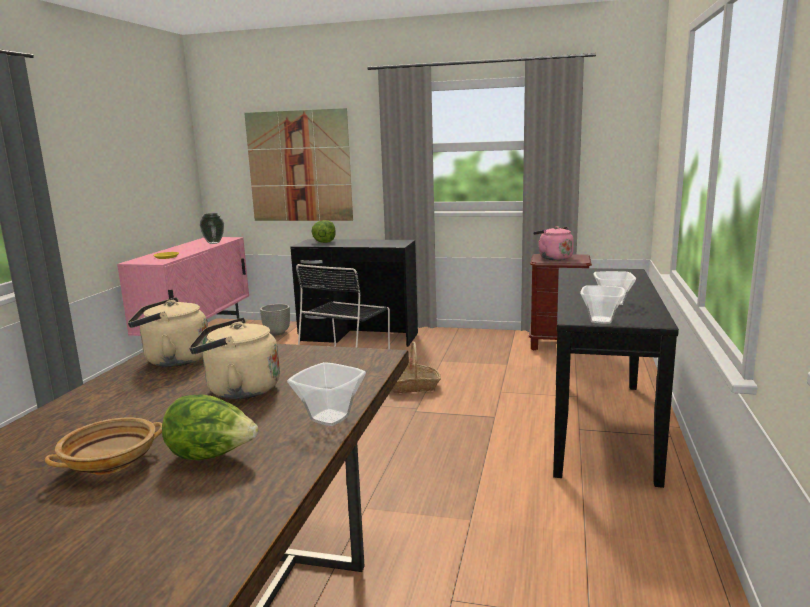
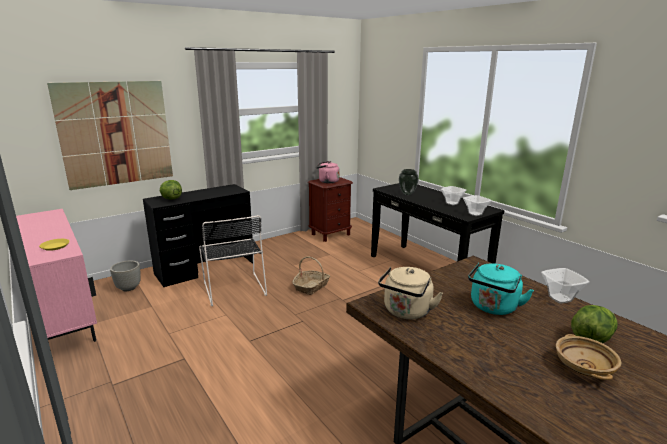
camera: 50 degrees left, 5 degrees up
(214, 243) = (53, 220): vase -> vase (407, 194)
(238, 390) = (493, 308): beige kettle -> turquoise kettle

